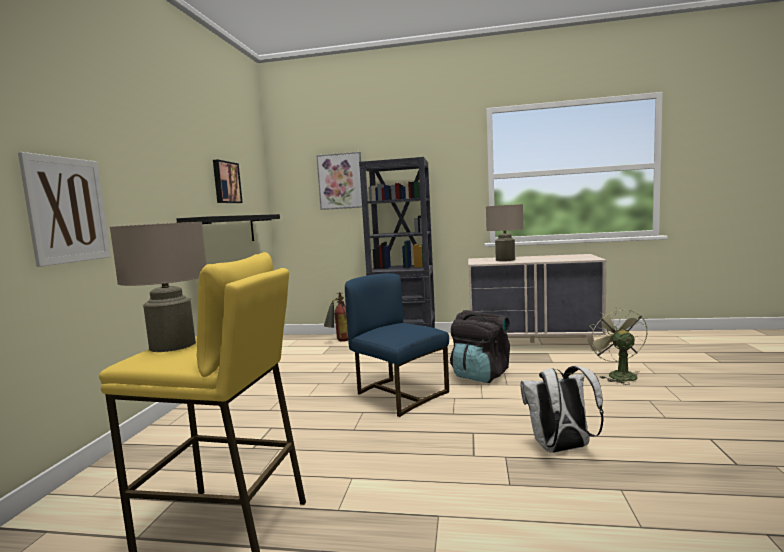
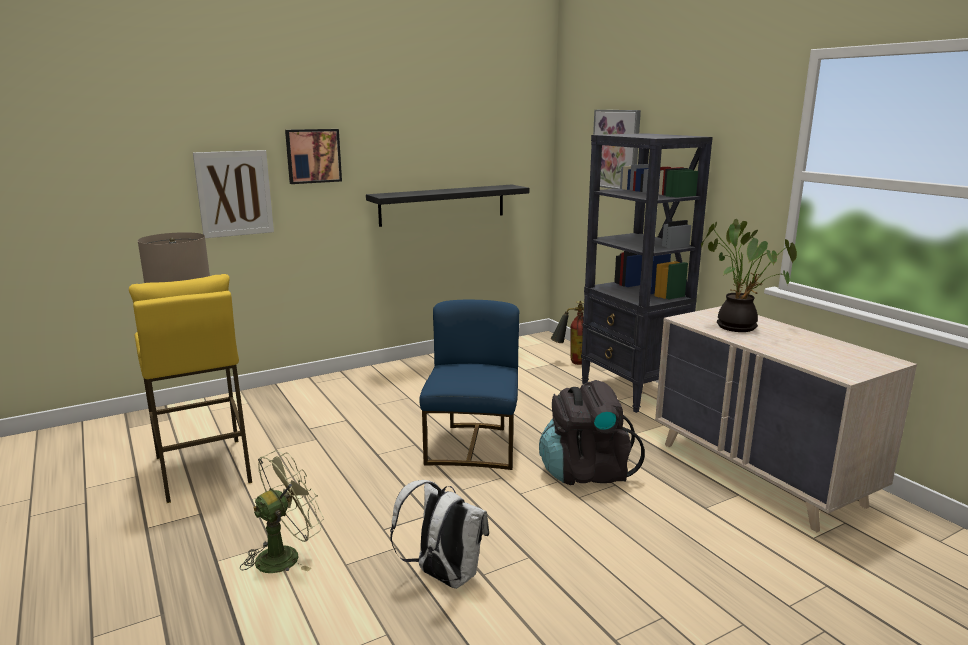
camera: 50 degrees right, 10 degrees up
(226, 182) = (457, 149): picture -> picture (313, 156)
(505, 260) = (739, 326): beige table lamp -> potted plant
(618, 375) = (731, 572): green fan -> green fan (285, 555)

